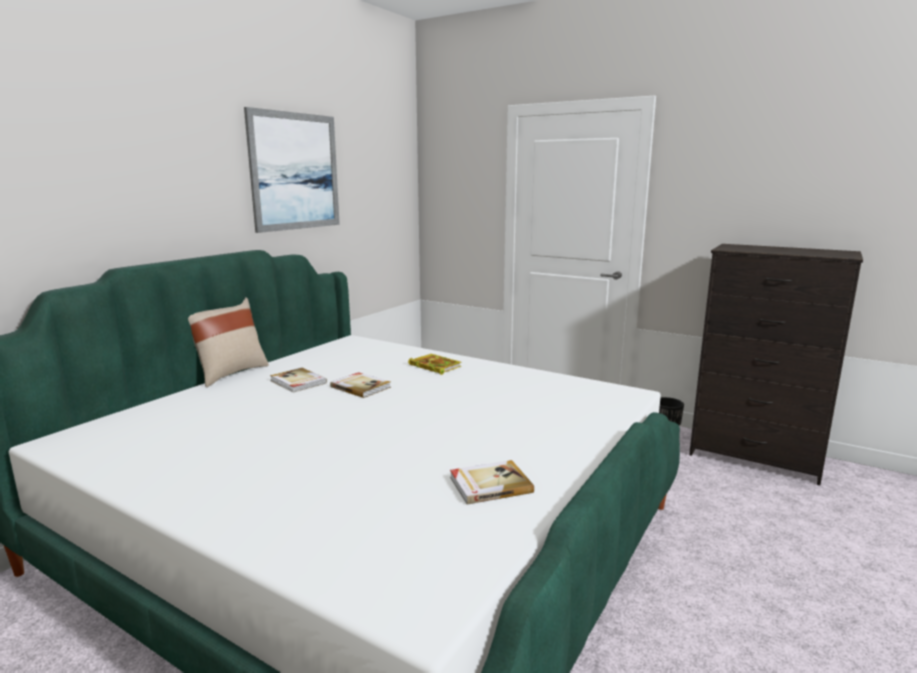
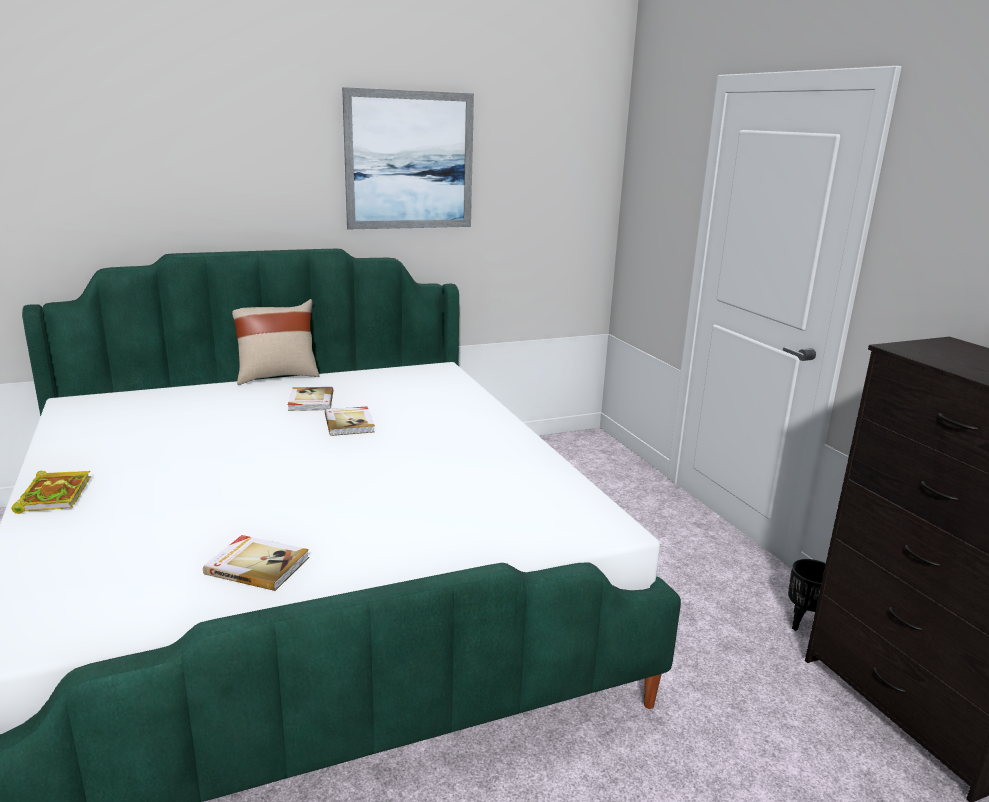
camera: 35 degrees right, 5 degrees up
(434, 366) = (460, 421): book -> book (54, 494)

